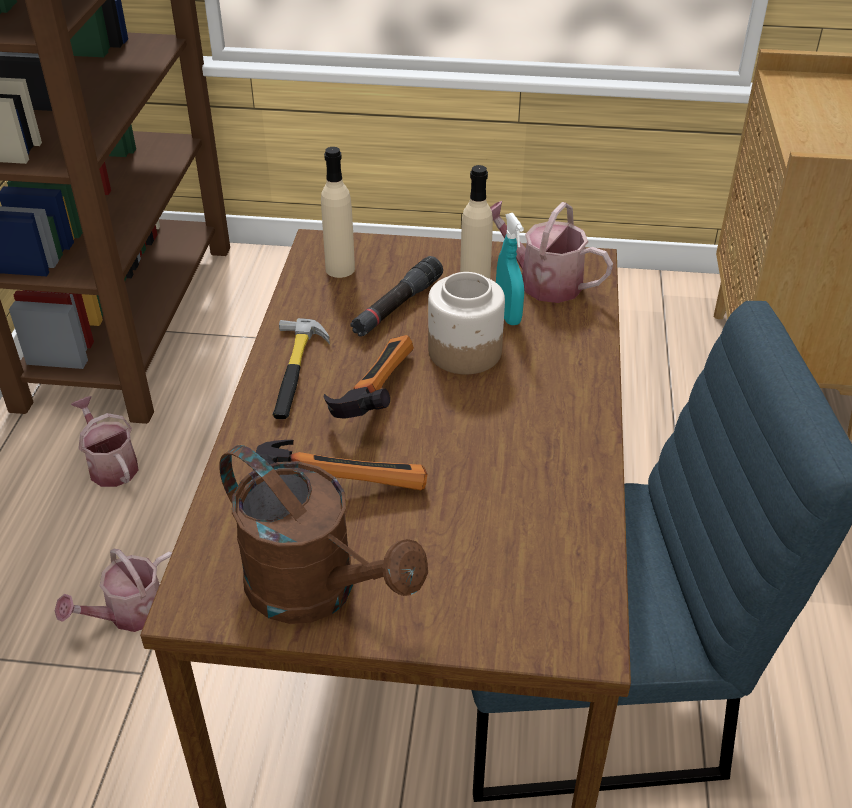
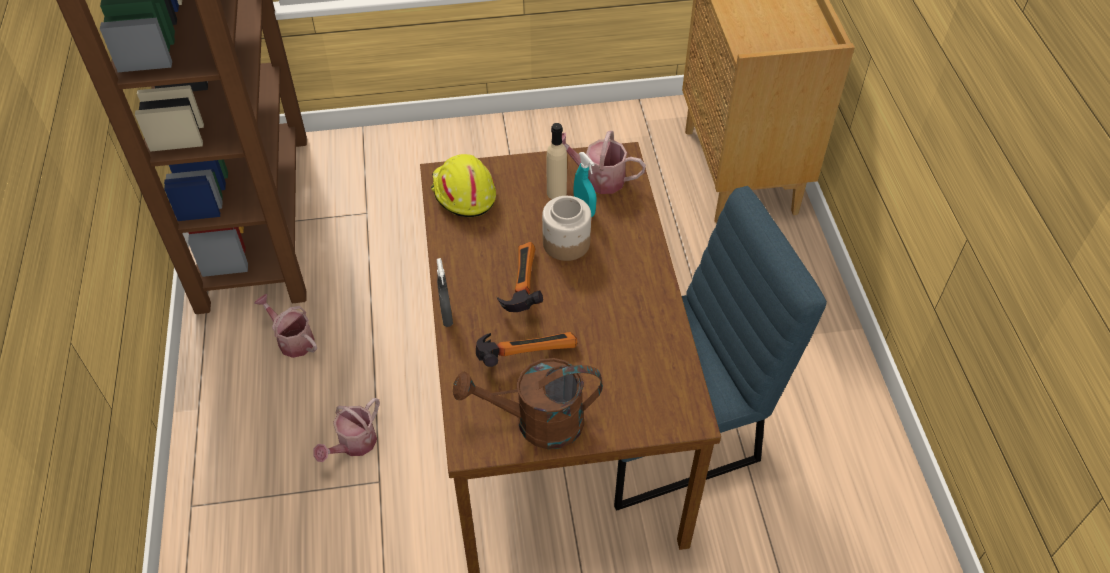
camera: 15 degrees left, 10 degrees up
(246, 412) = (446, 316): none -> grey spray bottle
(295, 372) = (465, 280): hammer -> none
(316, 591) = (537, 423): brown watering can -> brown watering can turned 150 degrees clockwise
(340, 269) = (462, 193): beige bottle -> yellow hard hat
(397, 306) = (511, 216): black flashlight -> none

